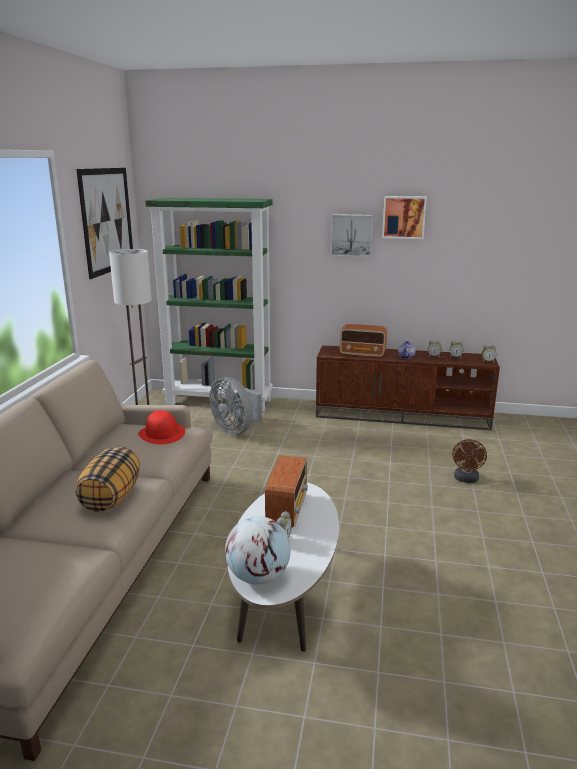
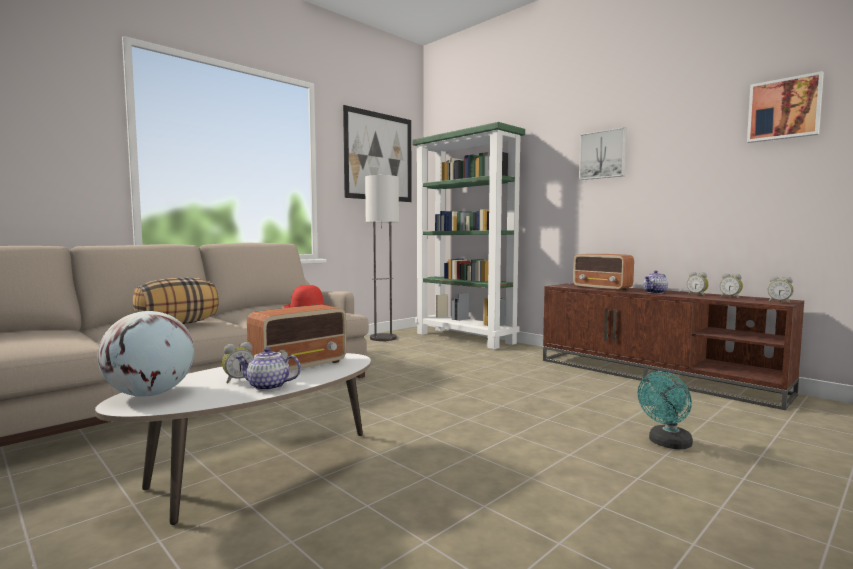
camera: 35 degrees right, 15 degrees down
(236, 430) = (447, 355): grey fan -> none
(314, 539) = (267, 387): none -> teapot
(404, 217) = (664, 124): picture -> picture (784, 109)
(466, 479) = (667, 444): brown fan -> turquoise fan

